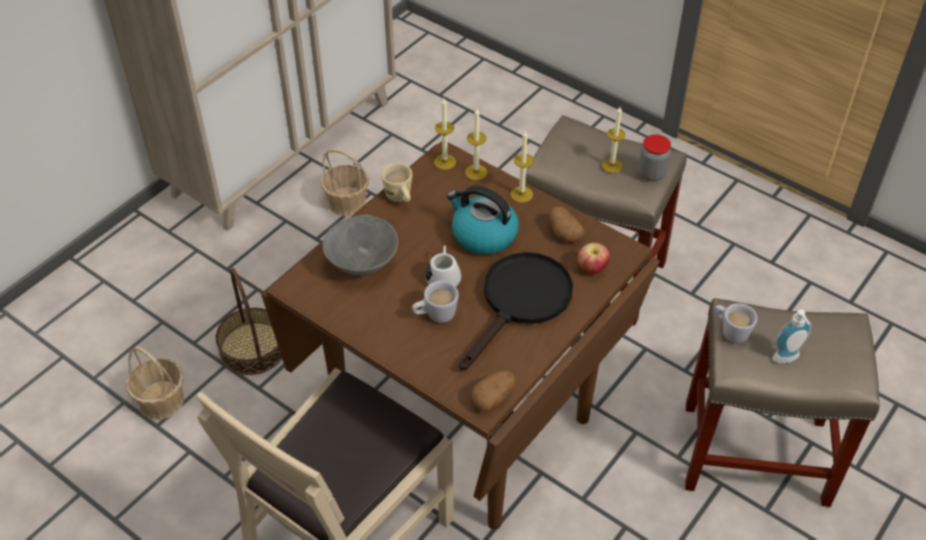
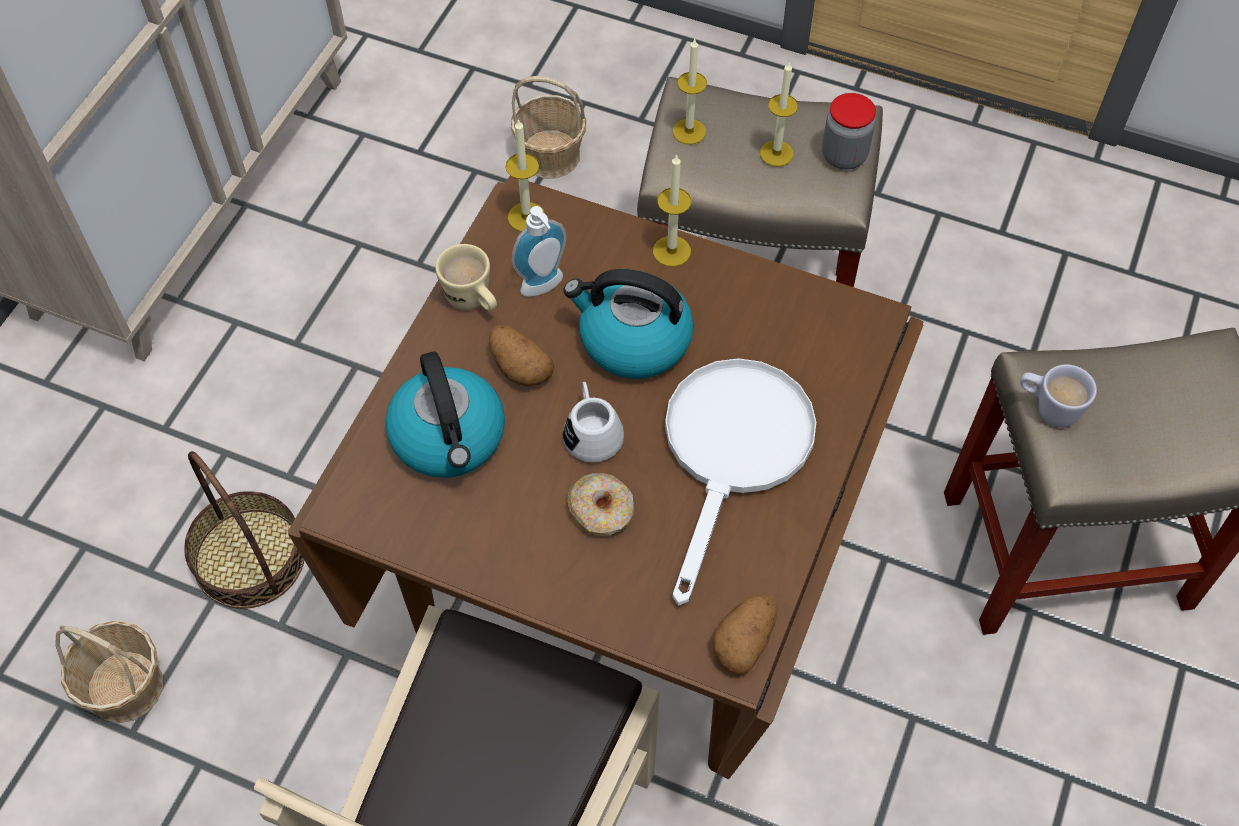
camera: 15 degrees left, 10 degrees up
(347, 202) = (326, 269): basket -> basket (550, 156)
(363, 263) = (449, 438): grey bowl -> kettle
(435, 316) = (601, 511): white mug -> donut
(476, 172) = (584, 225): candle -> candle (689, 131)
(520, 302) = (733, 452): black frying pan -> white frying pan
(564, 233) = (762, 308): potato -> potato (519, 367)
(592, 269) = (828, 363): apple -> none
(787, 360) = (1145, 436): soap dispenser -> soap dispenser (544, 288)

